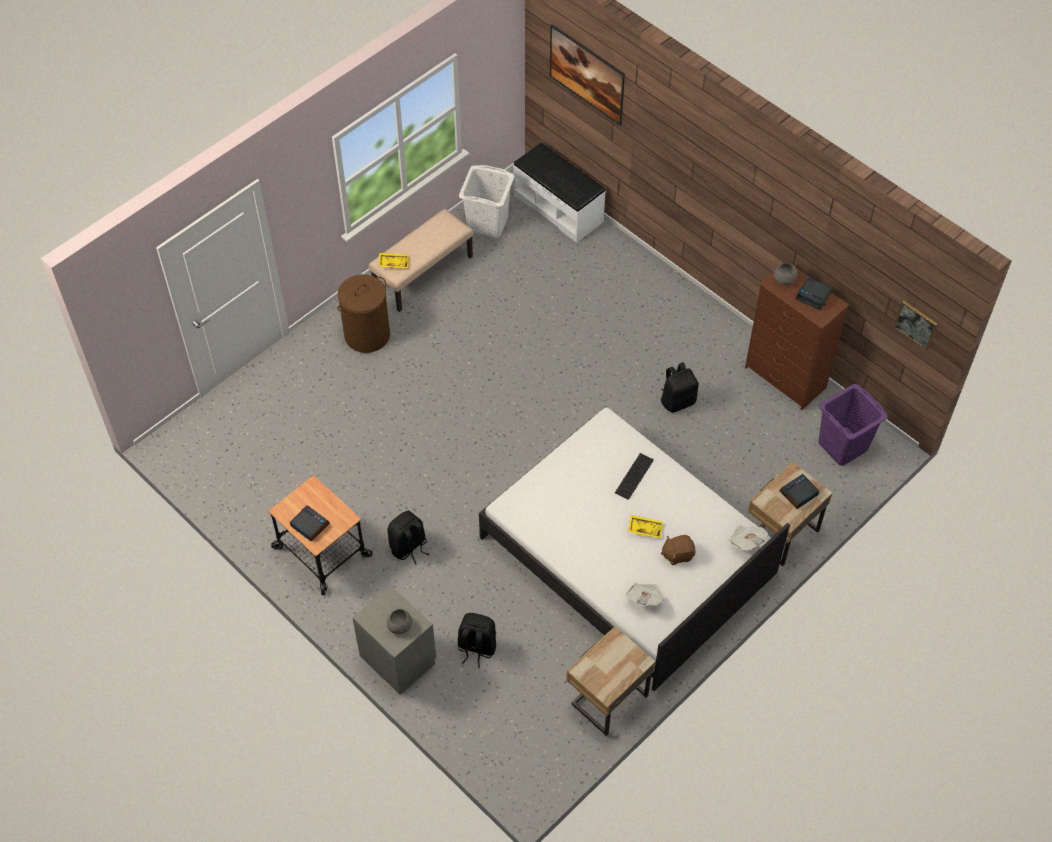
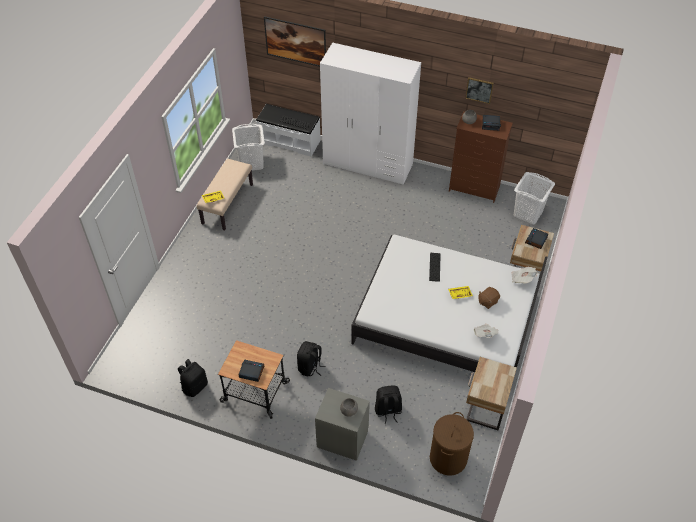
camera: 25 degrees left, 5 degrees down
(367, 335) = (211, 251): brown laundry basket -> brown laundry basket (448, 458)
(651, 283) = (368, 164): none -> white wardrobe
(677, 401) = (422, 222): black backpack -> black backpack (194, 386)
(843, 446) = (528, 213): purple laundry basket -> white laundry basket
(916, 324) = (561, 117): picture -> picture (479, 90)

